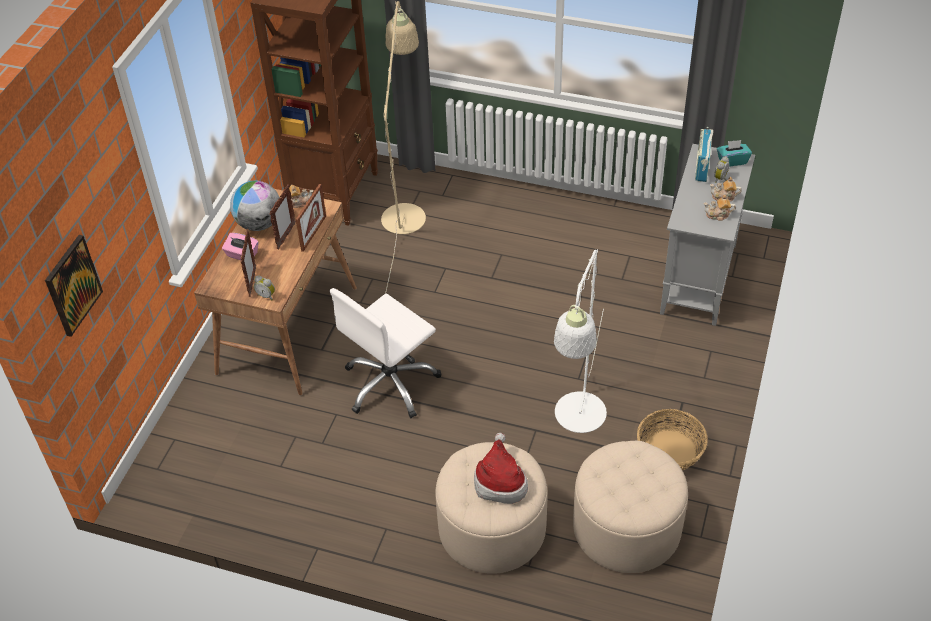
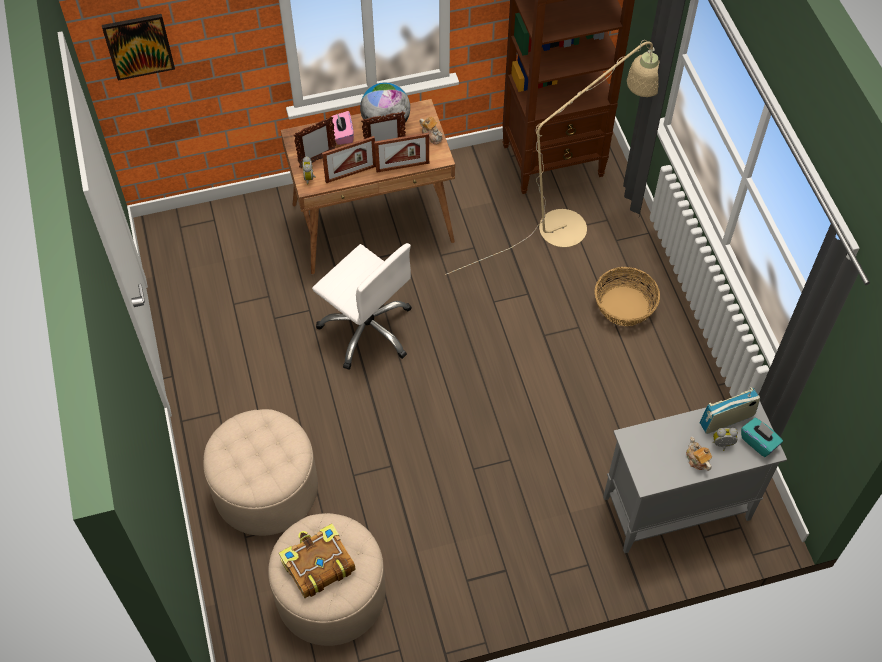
camera: 55 degrees right, 10 degrees up
(289, 268) = (351, 174): none -> picture frame
(391, 384) = (367, 329): white office chair -> white office chair turned 150 degrees counterclockwise
(500, 481) = (260, 459): hat -> none
(578, 423) = (421, 496): white floor lamp -> none
(632, 487) = (317, 565): none -> book
(670, 451) = (439, 588): basket -> basket (624, 306)
(718, 215) = (666, 466): teapot -> none

